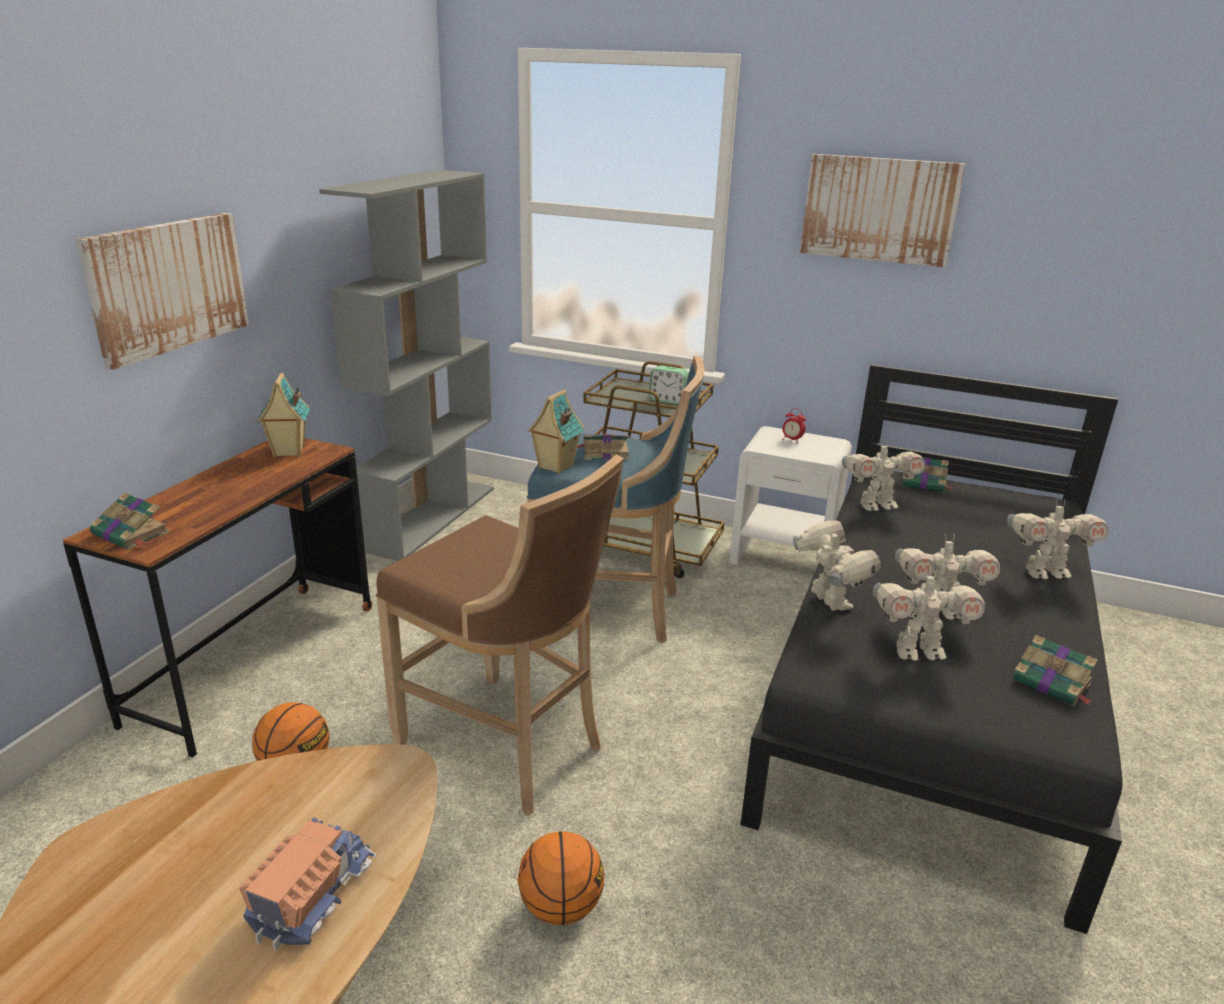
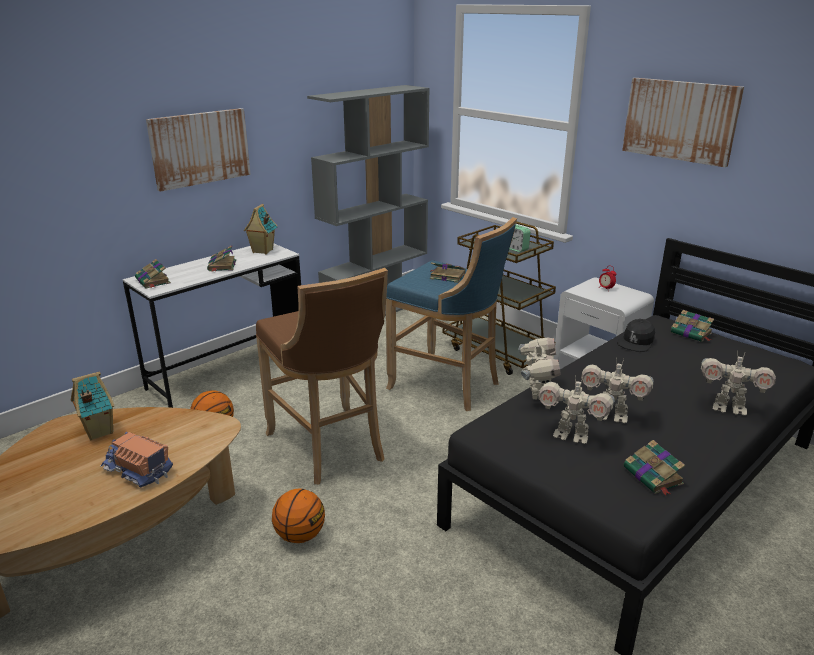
camera: 25 degrees right, 0 degrees up
(239, 487) = (222, 266): none -> book
(255, 662) = (229, 372): brown desk -> white desk
(311, 894) = (137, 471): toy truck -> toy truck turned 105 degrees counterclockwise
(555, 467) = (407, 280): toy house -> toy house (98, 432)
(876, 505) = (636, 342): toy robot -> black cap

